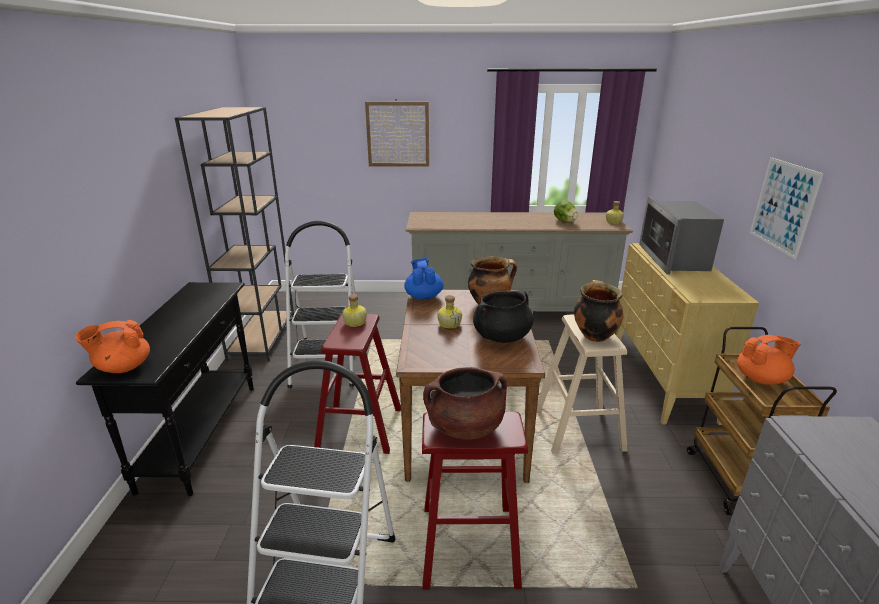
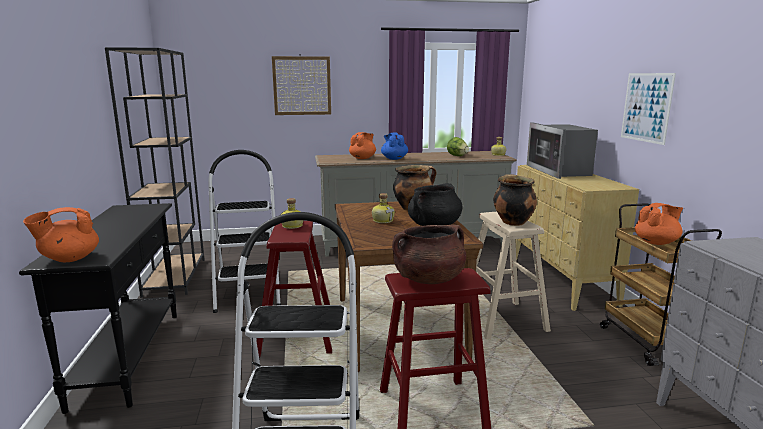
camera: 10 degrees left, 10 degrees down
(423, 296) = (350, 207): blue teapot -> blue teapot (394, 158)
(458, 221) = (363, 158): none -> orange teapot

